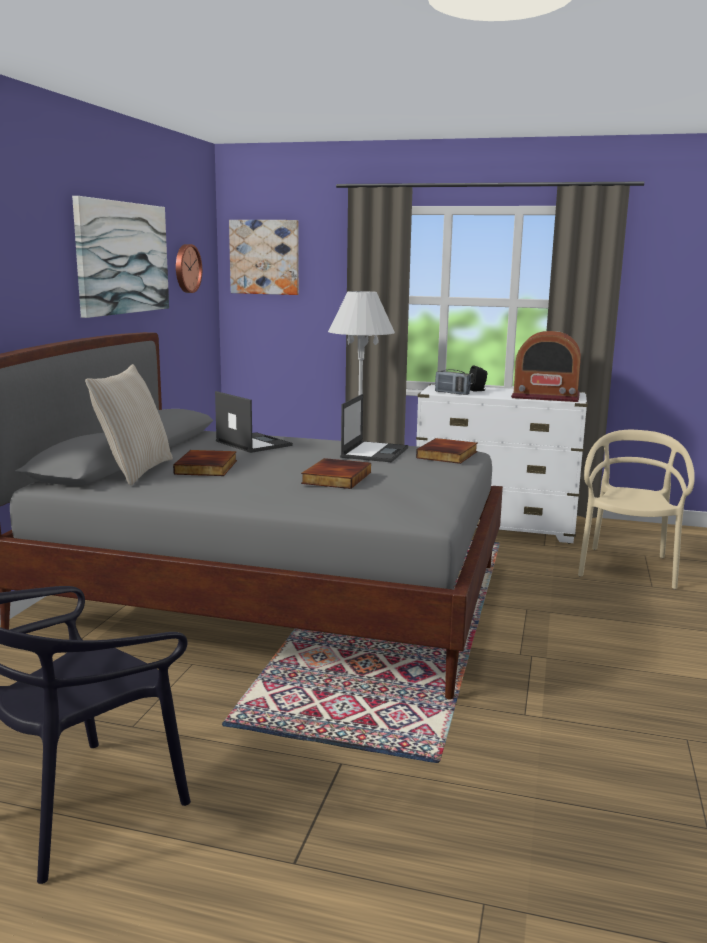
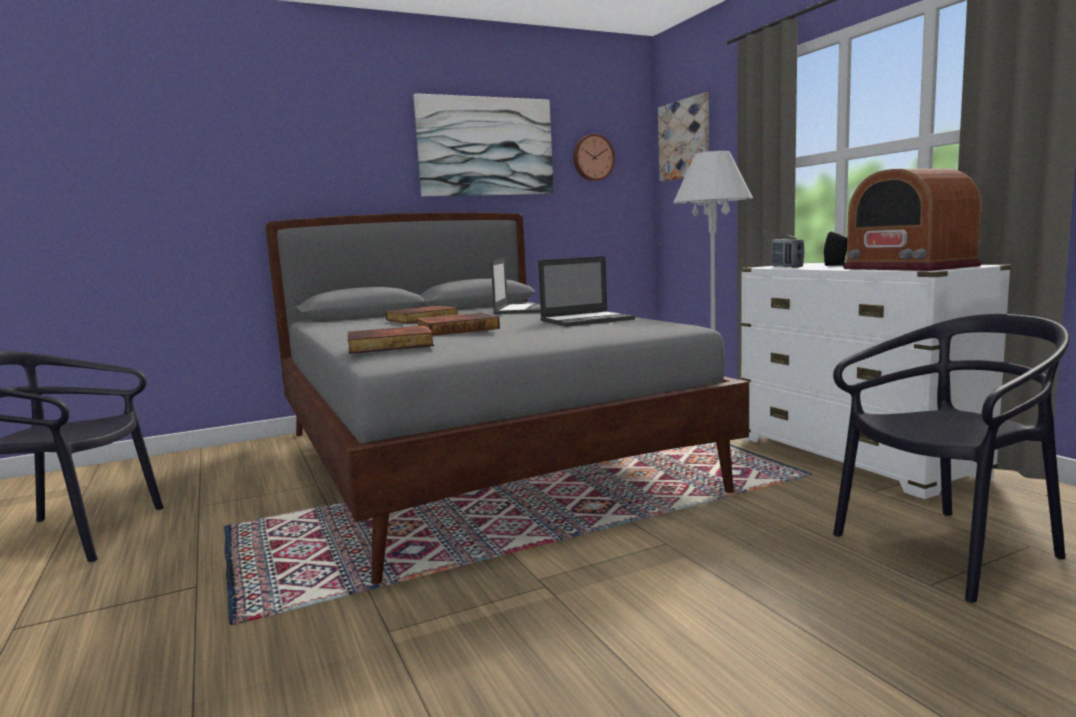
camera: 50 degrees right, 5 degrees down
(134, 471) = (378, 317): beige pillow -> none
(448, 455) = (645, 325): book -> book (389, 345)
(627, 568) = (947, 550): beige chair -> black chair

